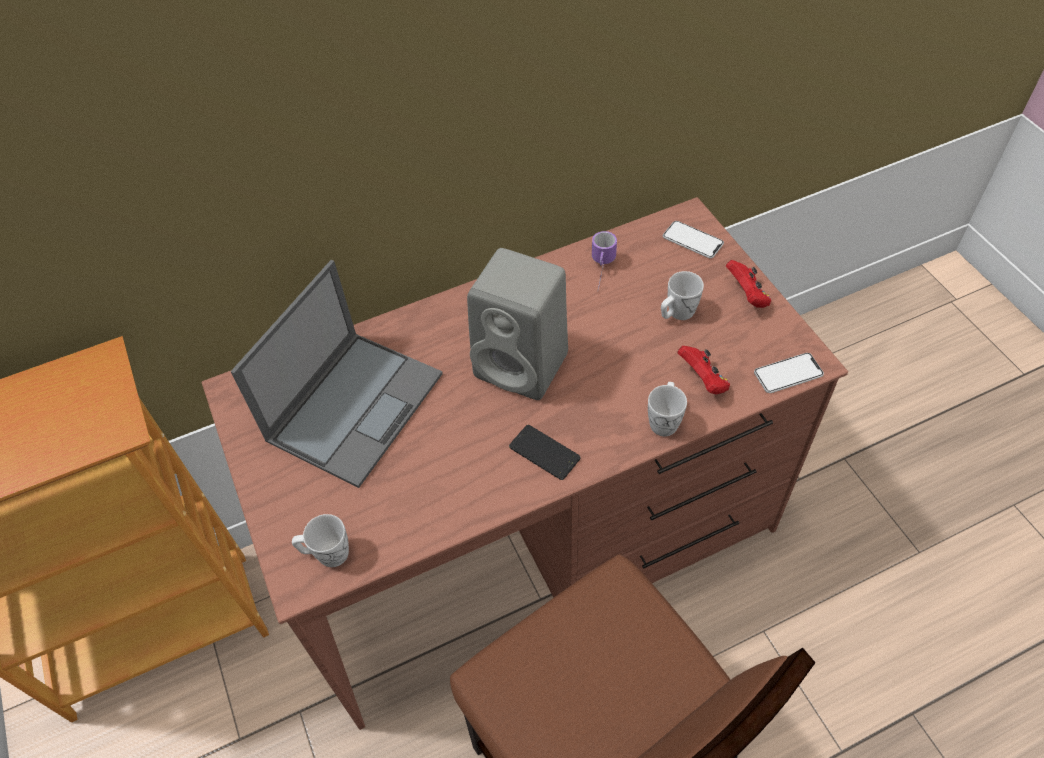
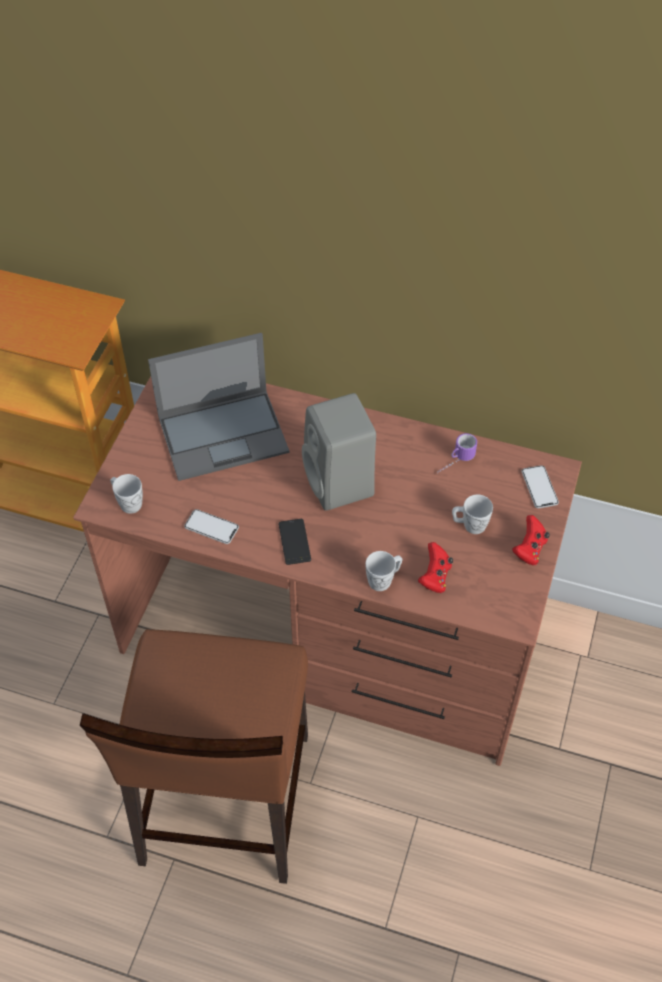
camera: 40 degrees right, 0 degrees up
(788, 374) = (493, 615): phone -> phone (211, 527)

